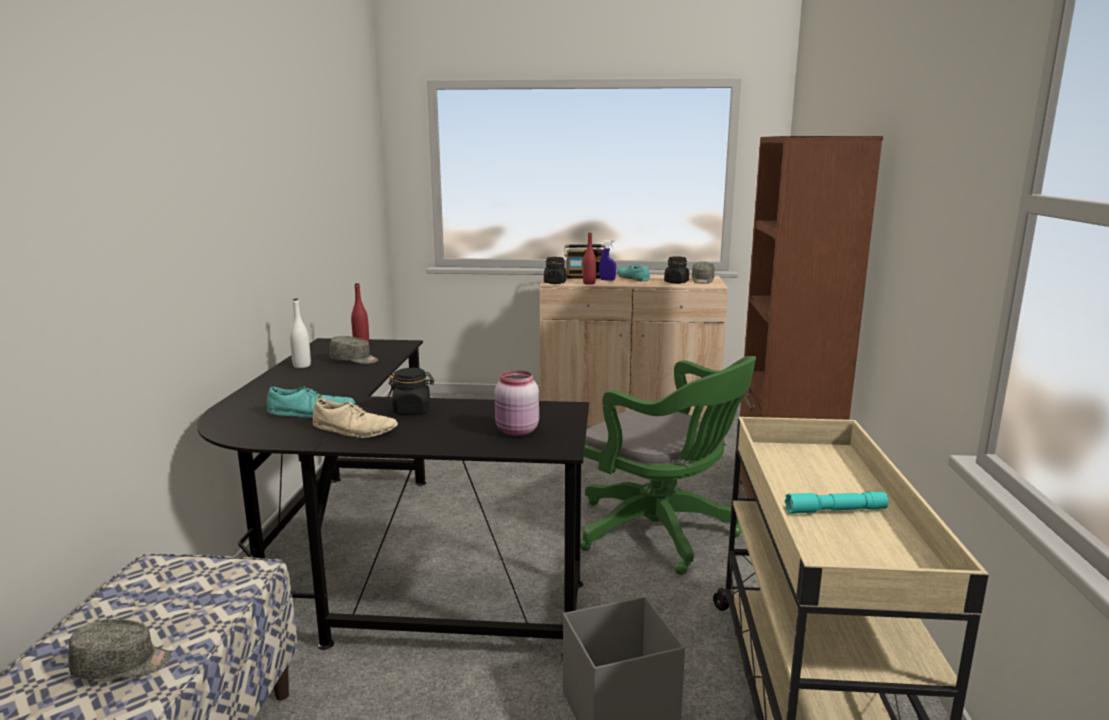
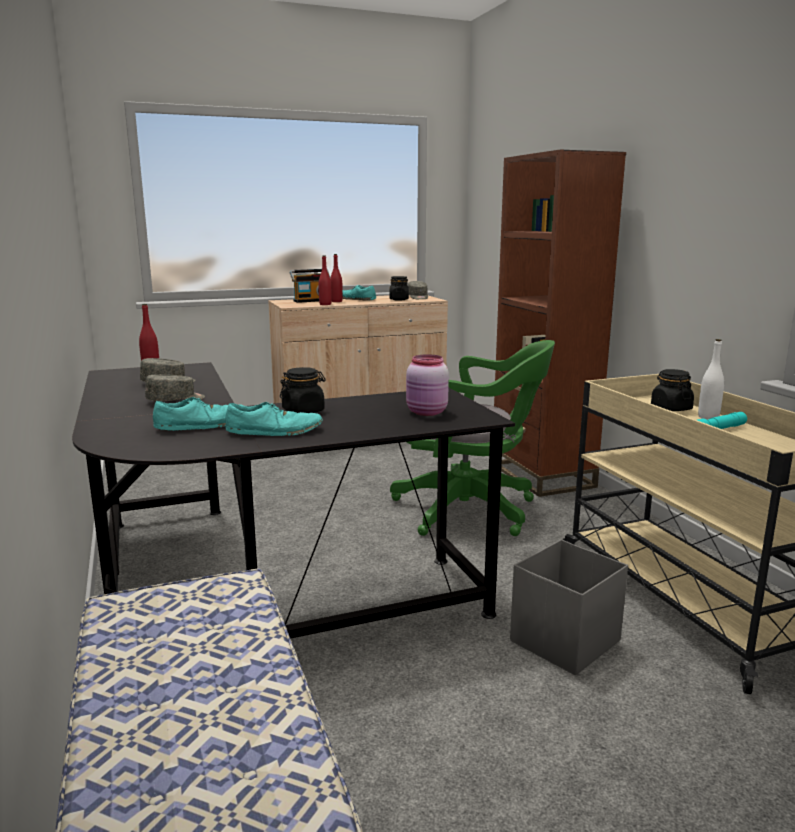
camera: 25 degrees left, 0 degrees up
(122, 665) = (213, 691): grey cap -> grey cap (176, 400)
(302, 366) = (116, 392): white bottle -> white bottle (708, 417)
(354, 430) = (274, 431): beige shoe -> turquoise shoe
(555, 282) = (292, 305): black jar -> black jar (670, 408)
(607, 280) = (336, 301): blue spray bottle -> red bottle

